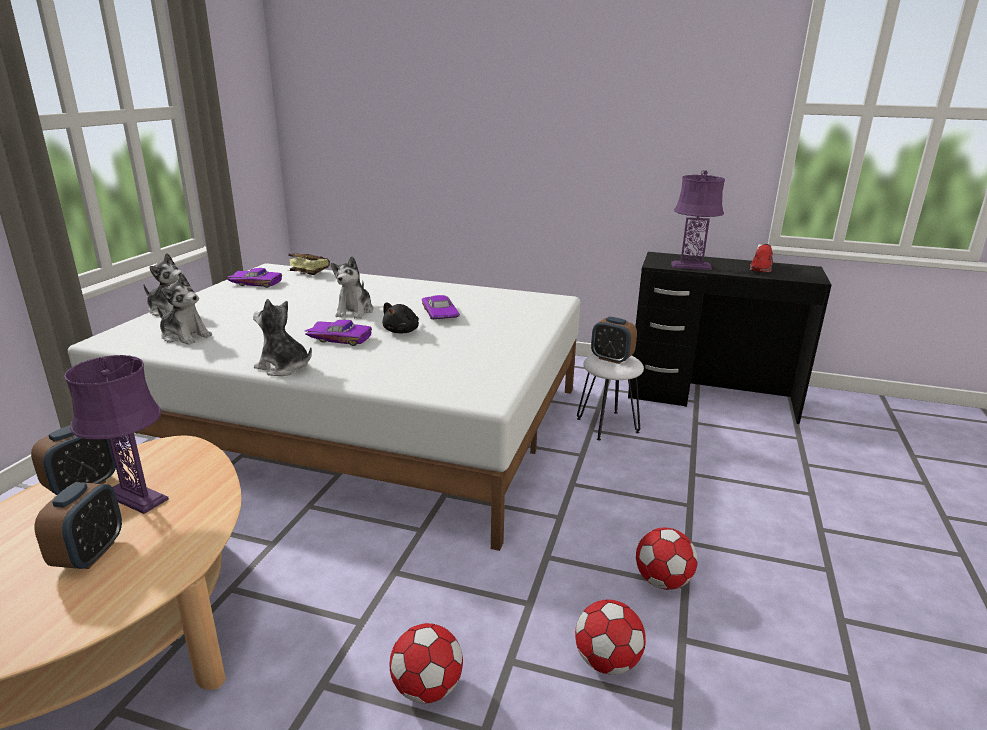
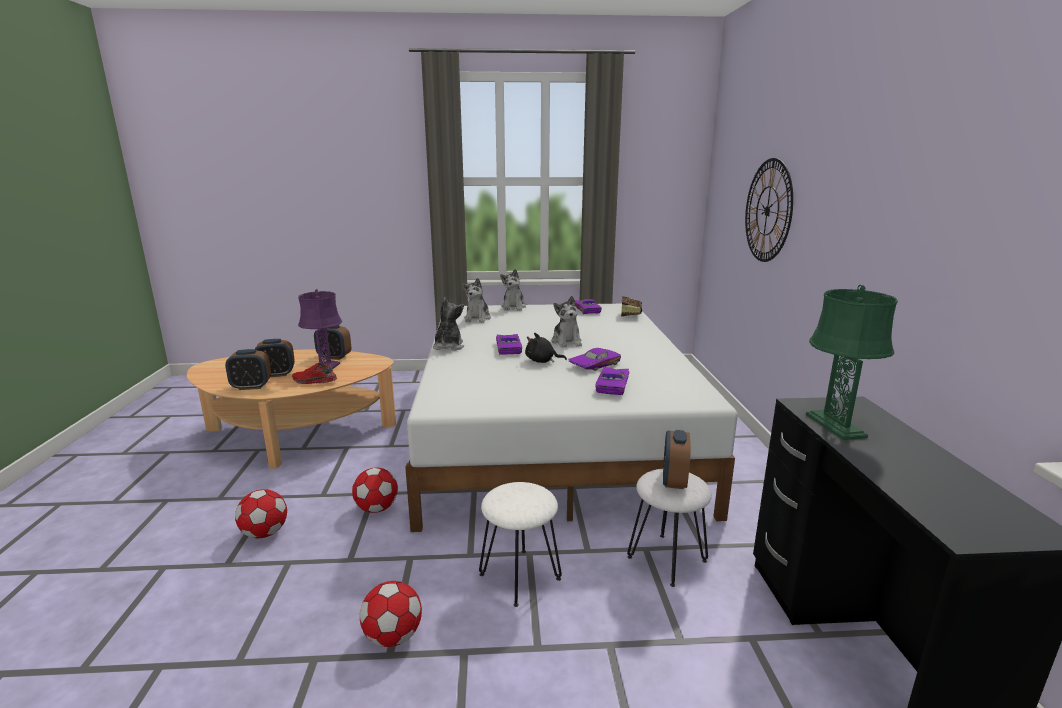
camera: 70 degrees right, 5 degrees down
(123, 586) = (251, 387): none -> alarm clock
(355, 311) = (566, 342): plush toy -> plush toy turned 90 degrees counterclockwise
(427, 132) = (767, 211): none -> wall clock
(500, 318) = (614, 386): none -> purple toy car
(603, 495) = (520, 577): none -> white stool
(607, 661) = (286, 612): football -> football (377, 508)
(691, 266) = (835, 426): purple table lamp -> green table lamp
(762, 268) = (937, 480): red shoe -> red shoe (314, 381)

